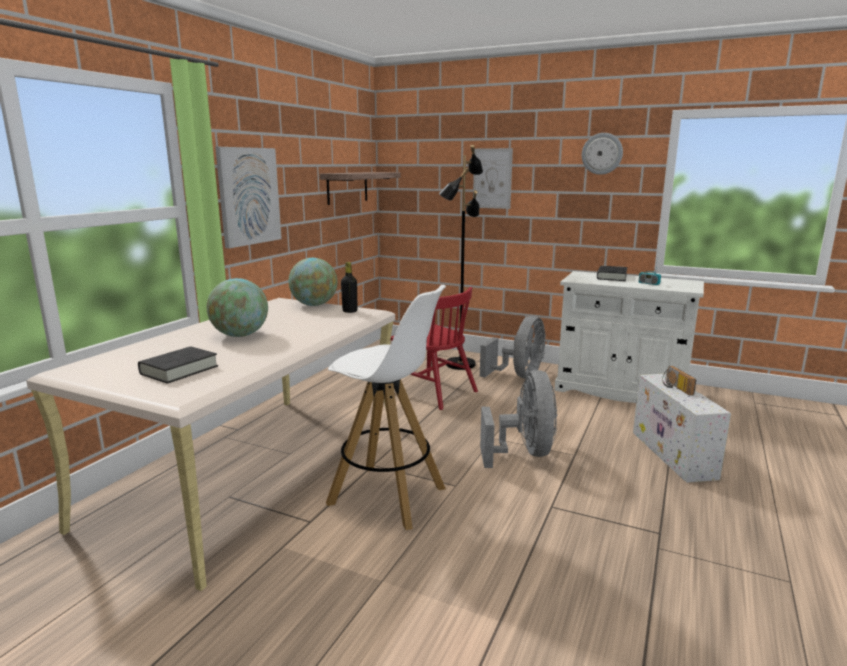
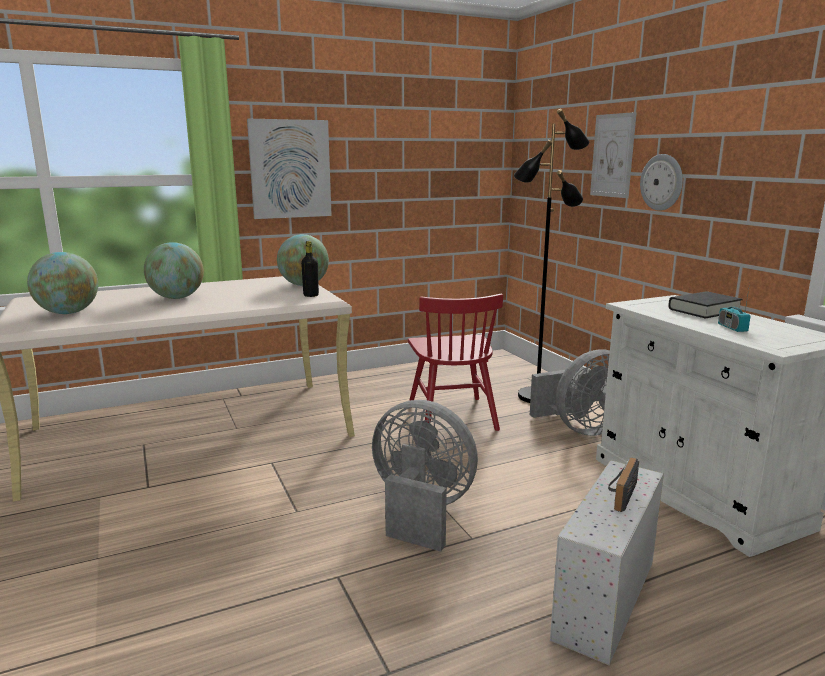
camera: 40 degrees right, 0 degrees up
(179, 370) = (68, 313): black book -> globe
(347, 187) = (452, 165): shelf -> none
(388, 496) = (230, 494): white stool -> none
(524, 453) = (420, 511): grey fan -> grey fan turned 105 degrees counterclockwise
(602, 153) = (744, 114): wall clock -> wall clock (662, 182)

